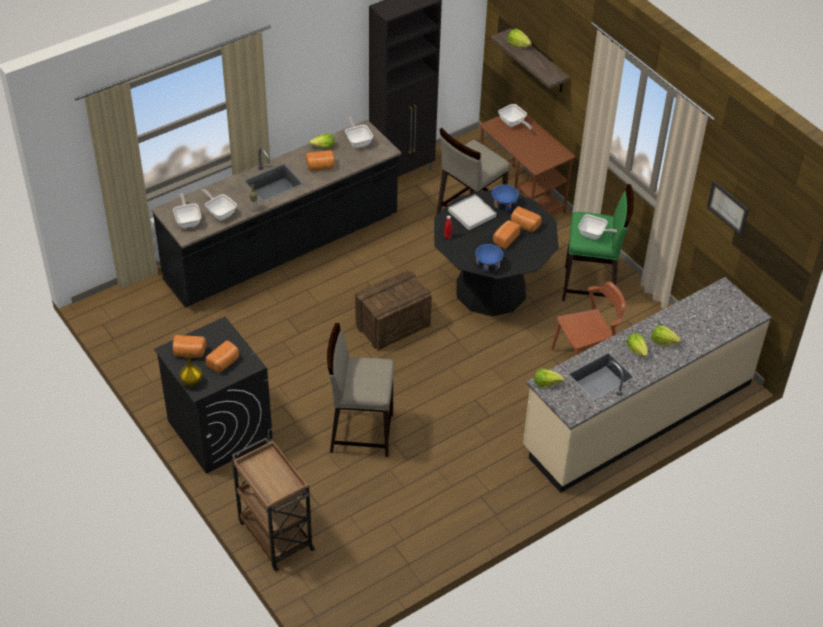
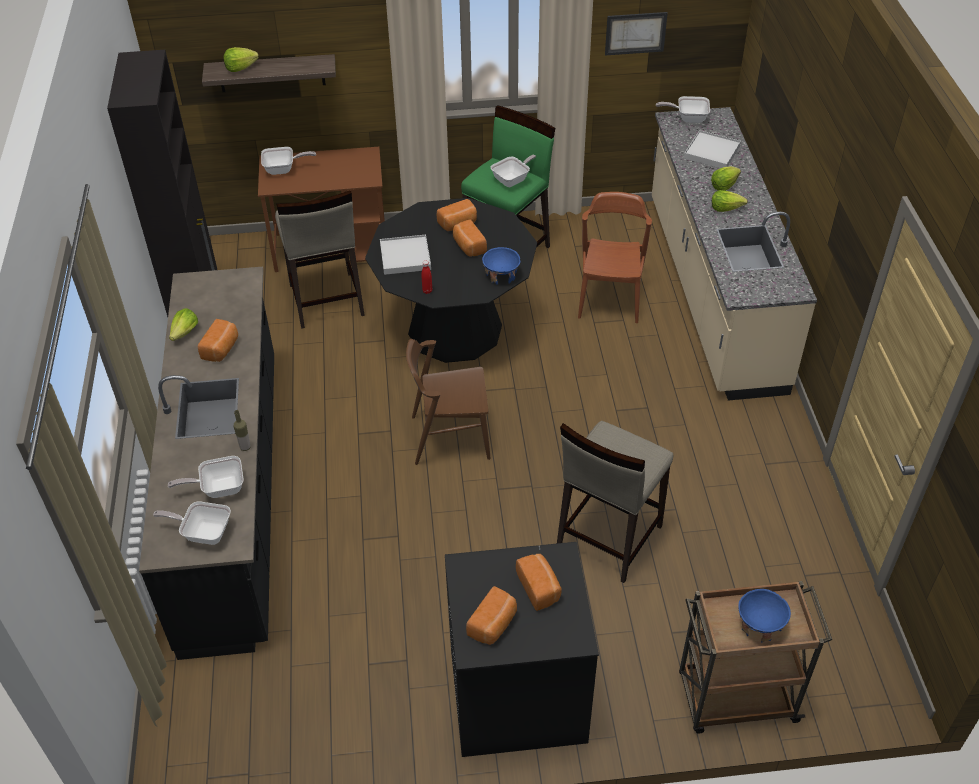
camera: 60 degrees left, 0 degrees up
(191, 382) = (555, 643): yellow vase -> none
(358, 141) = (206, 296): frying pan -> frying pan (688, 118)
(393, 325) = (450, 437): crate -> brown chair
(504, 205) = (411, 226): blue bowl -> blue bowl (759, 625)
(546, 382) = (738, 292): lettuce -> none
(700, 323) = (711, 152): none -> white tray

